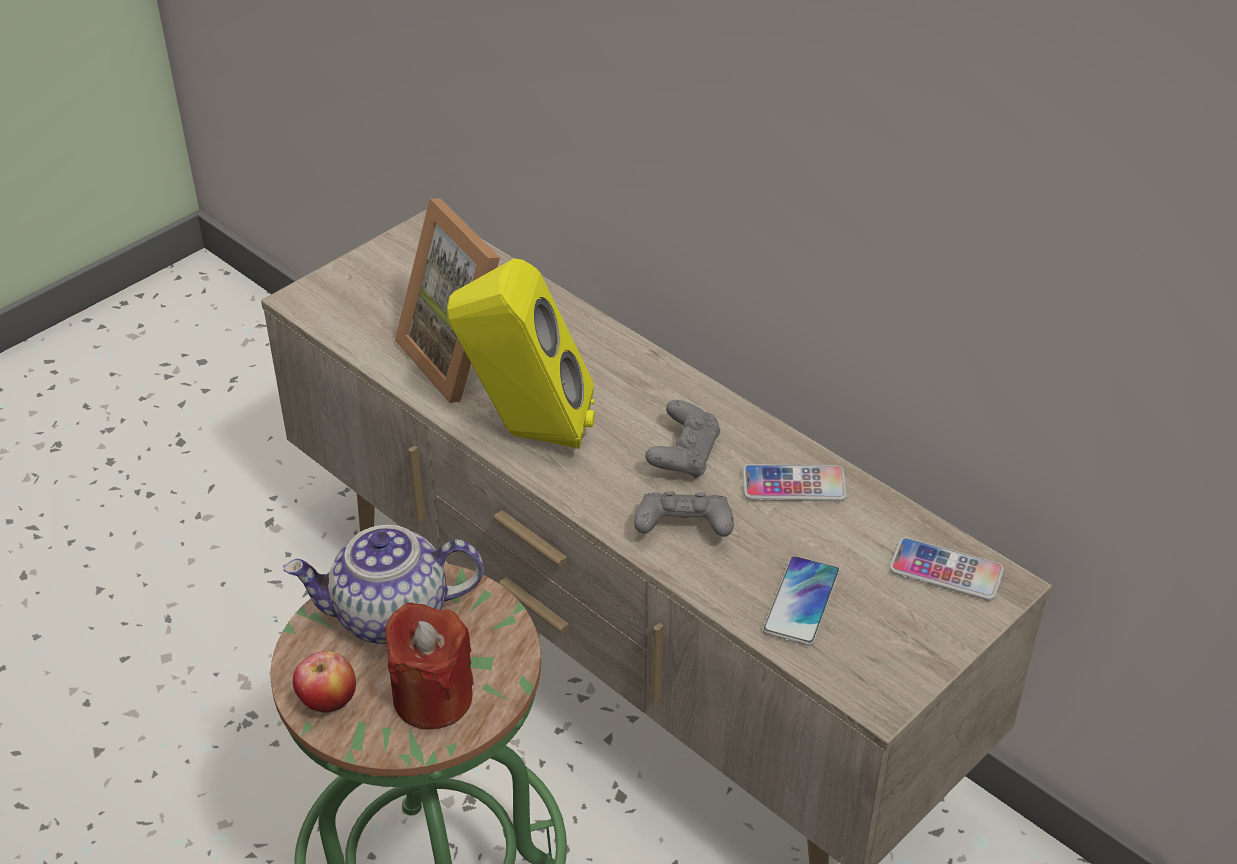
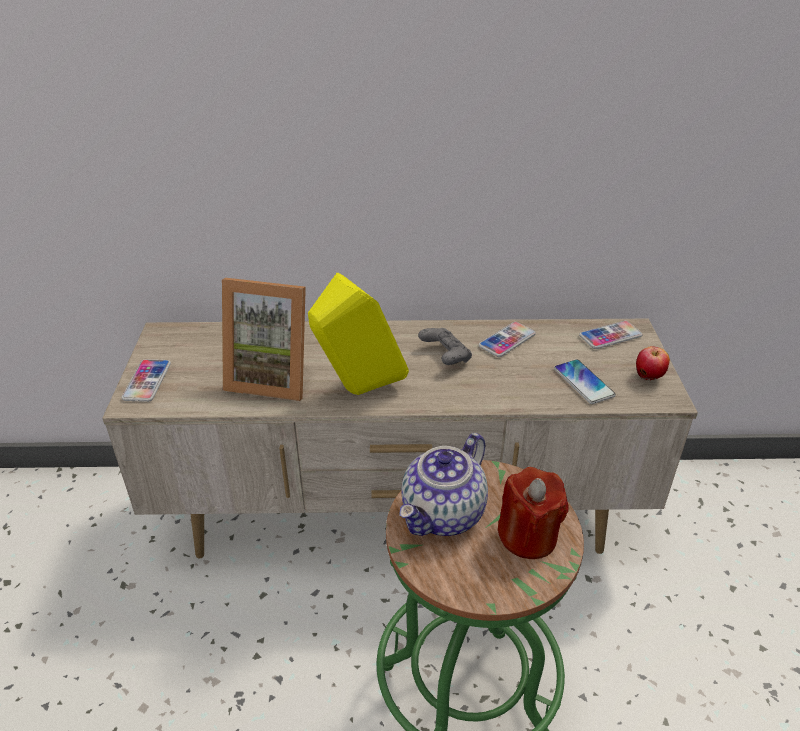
camera: 45 degrees left, 5 degrees down
(328, 704) = (484, 584): apple -> apple (649, 377)
(344, 283) = (147, 381): none -> phone
(683, 530) = (494, 386): grey game controller -> none

